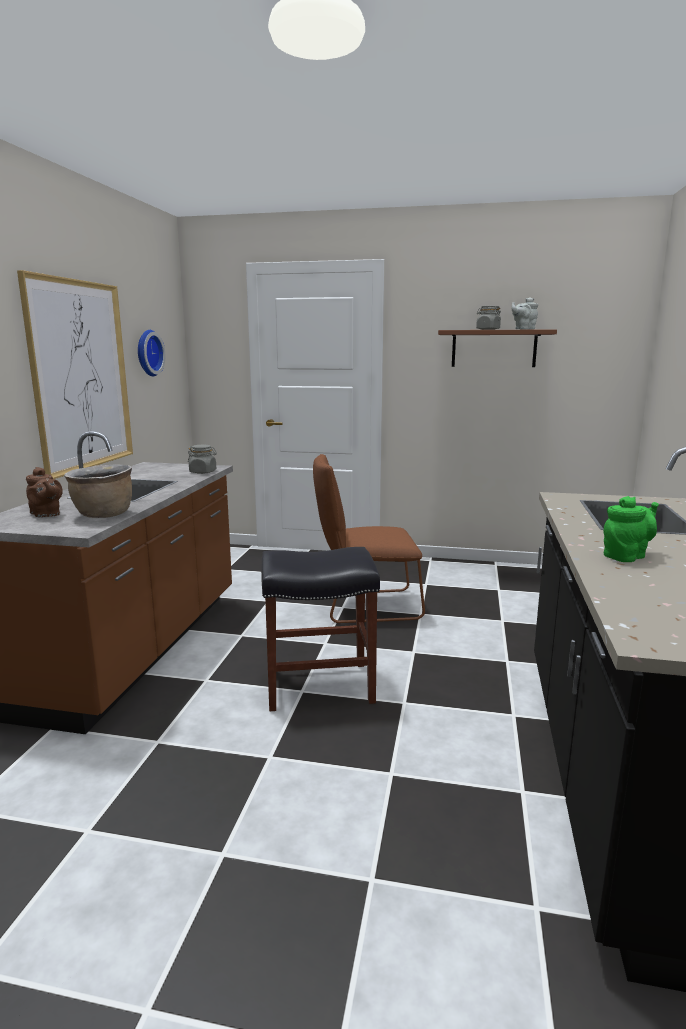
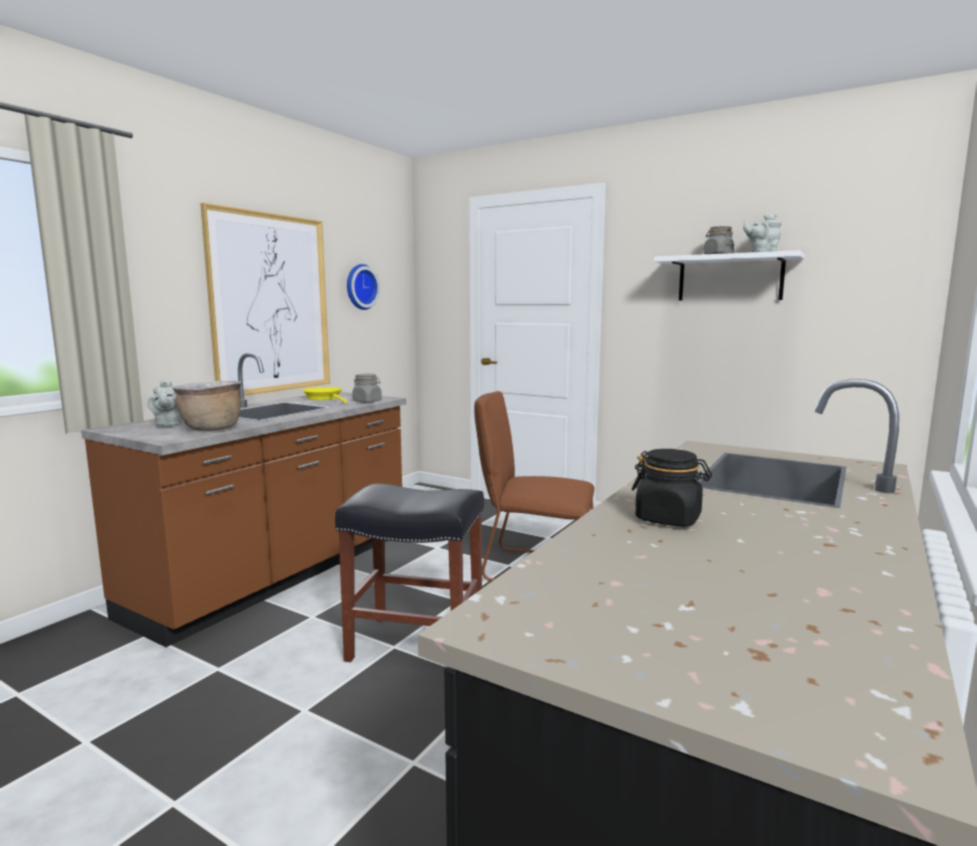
camera: 20 degrees right, 5 degrees down
(46, 514) = (168, 425): brown teapot -> grey teapot
(153, 471) = (325, 398): none -> yellow frying pan
(493, 348) = (730, 278): brown shelf -> white shelf
(626, 556) = (668, 519): green teapot -> black jar

